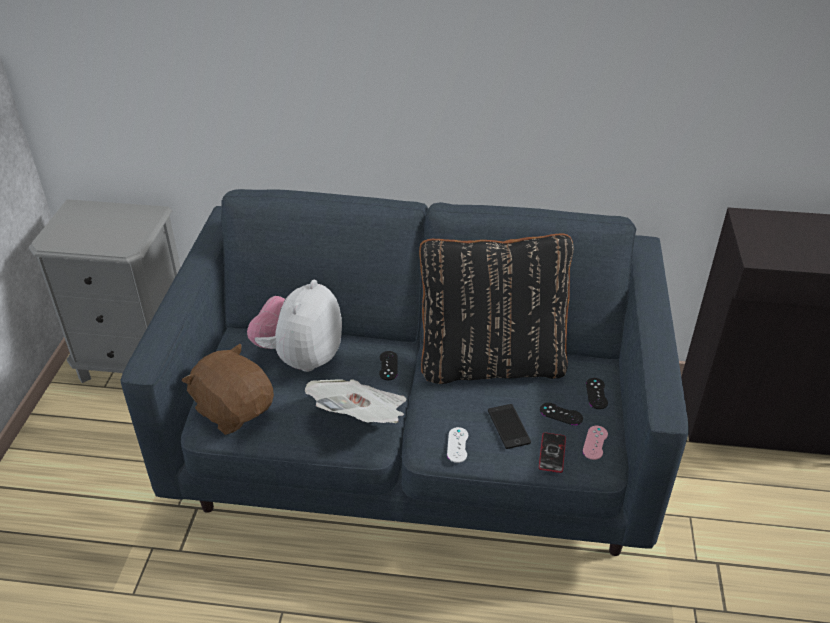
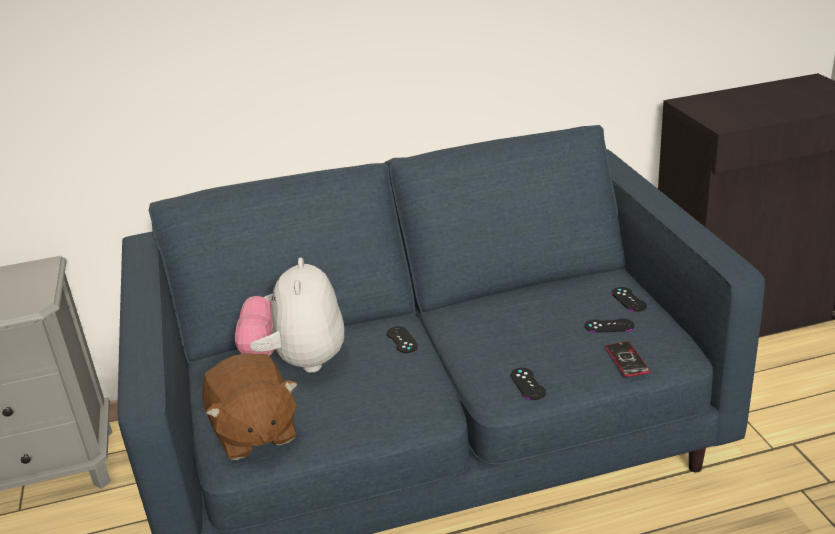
camera: 20 degrees left, 10 degrees down
(234, 409) = (254, 432): brown plush toy -> brown plush toy turned 135 degrees counterclockwise
(361, 418) = (407, 394): newspaper -> none
(457, 445) = (528, 384): white game controller -> black game controller
(491, 362) = (507, 305): black pillow -> none
(508, 426) = (567, 352): phone -> none
(595, 442) = (660, 338): pink game controller -> none

